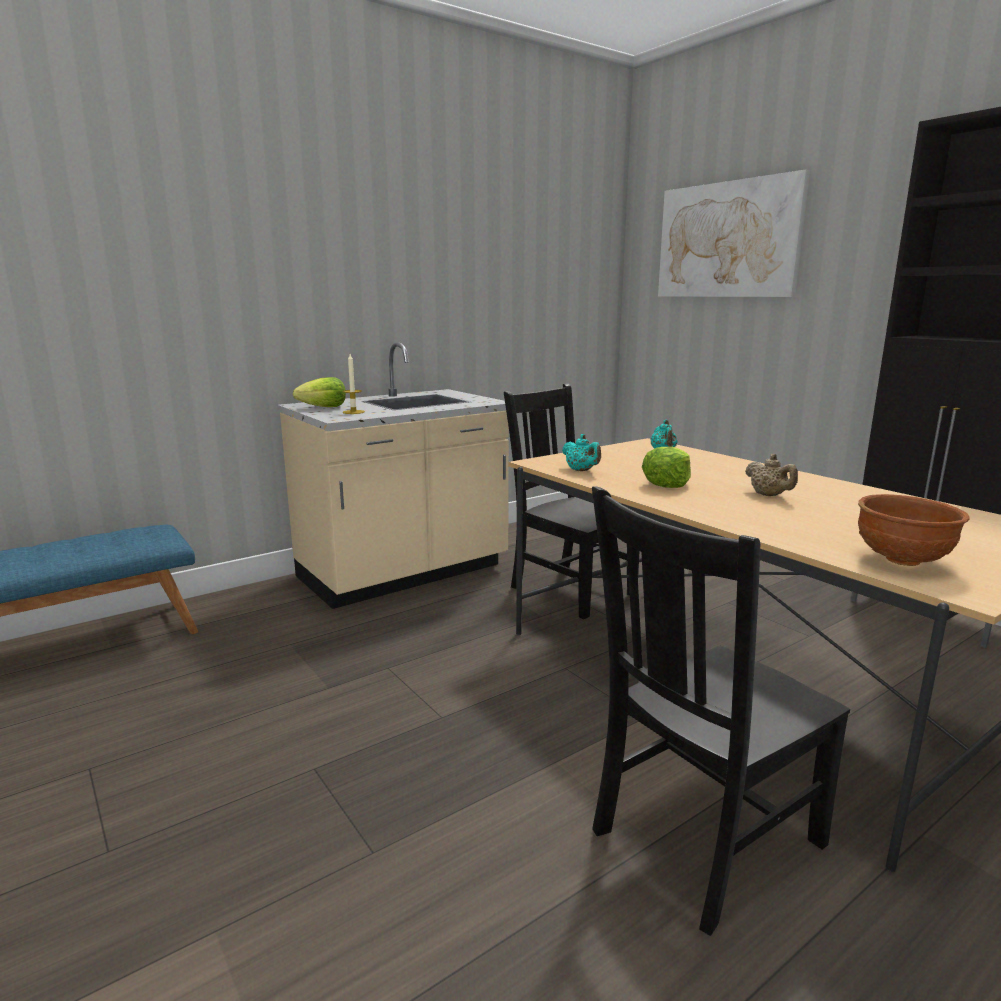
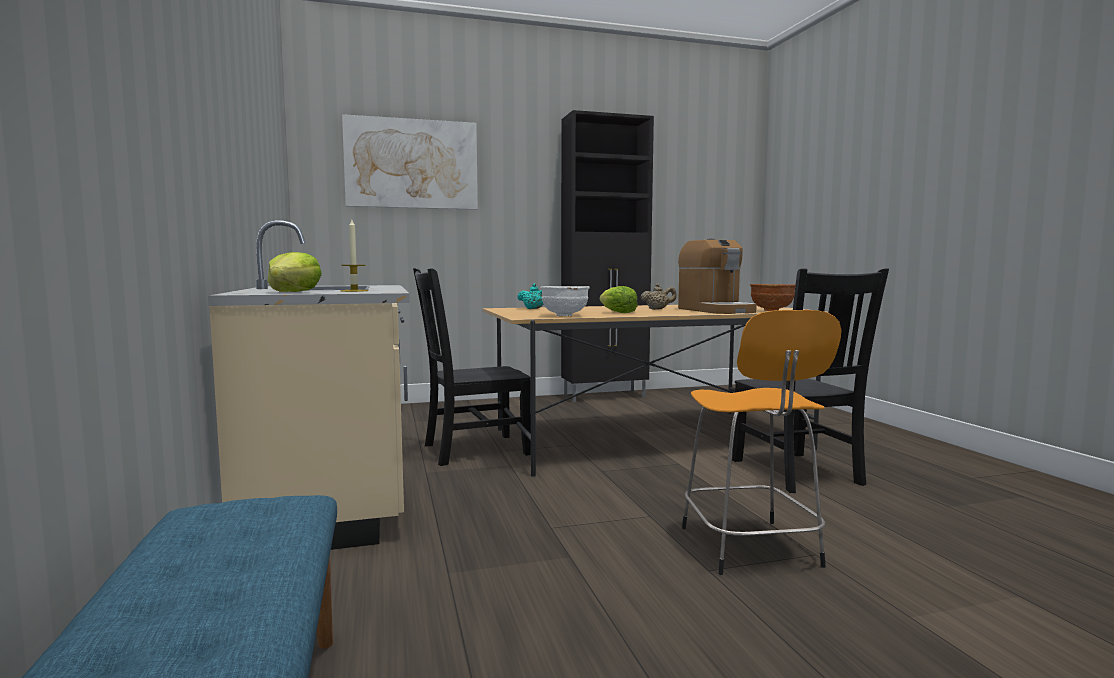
camera: 70 degrees left, 10 degrees down
(373, 796) = (750, 549): none -> orange stool
(581, 470) = (565, 315): turquoise teapot -> white bowl
(816, 525) = (716, 310): none -> coffee machine

